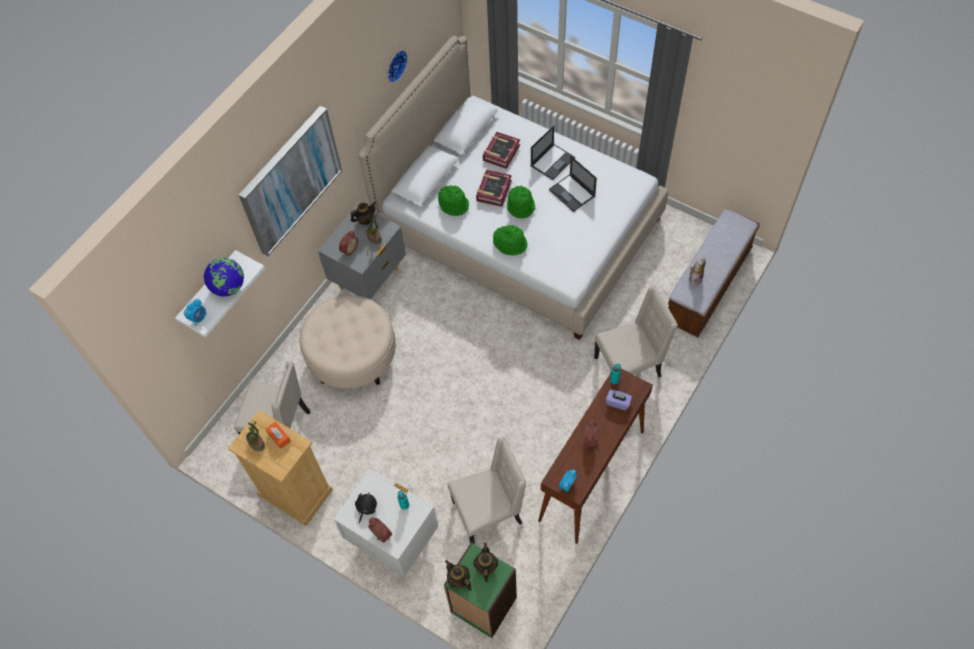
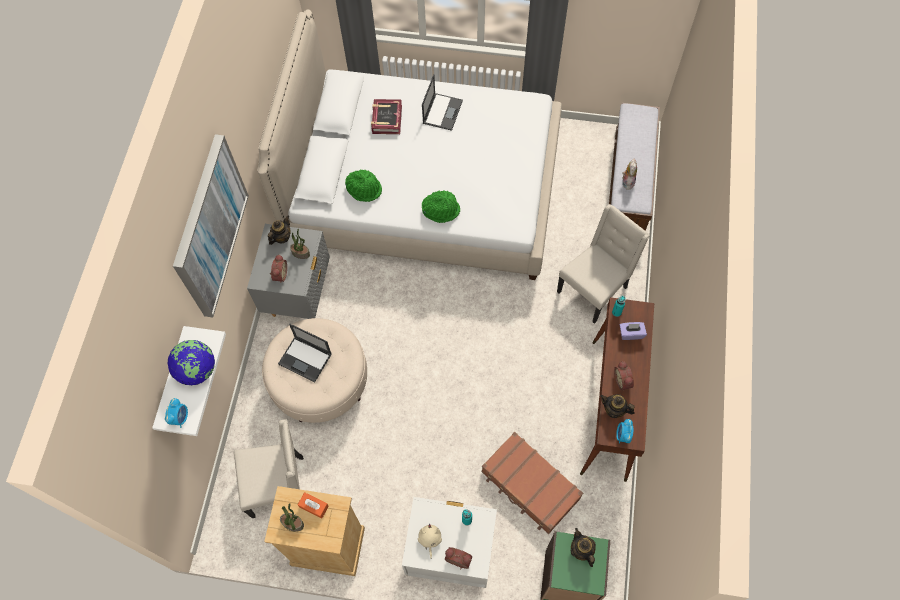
camera: 25 degrees left, 5 degrees up
(366, 508) = (429, 539): black plush toy -> beige plush toy
(395, 65) = (261, 63): wall clock -> none
(459, 580) = (562, 575): teapot -> teapot (614, 410)
(489, 512) = (530, 486): beige chair -> brown suitcase
(493, 190) = (398, 161): book -> none
(521, 206) = (433, 167): green hat -> none
(572, 193) = (477, 137): laptop -> laptop (306, 359)

